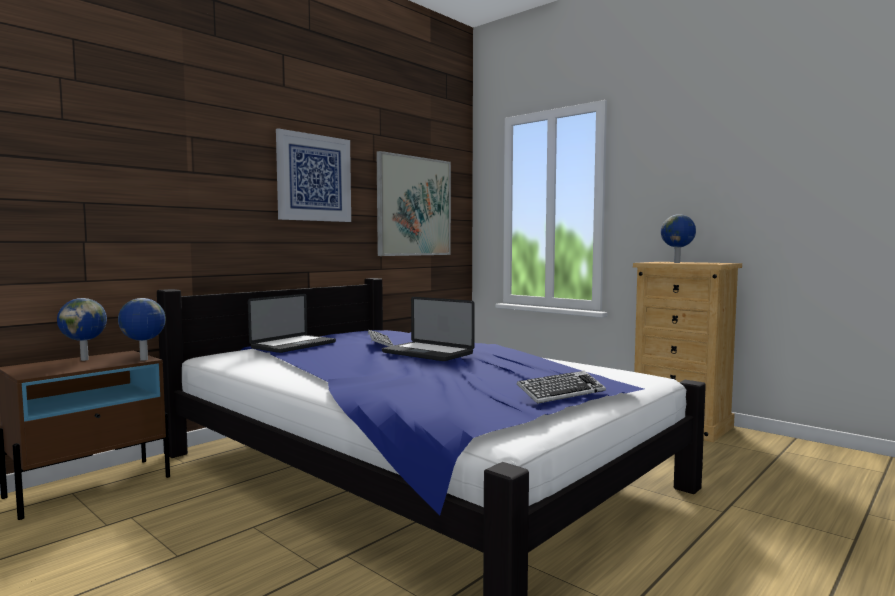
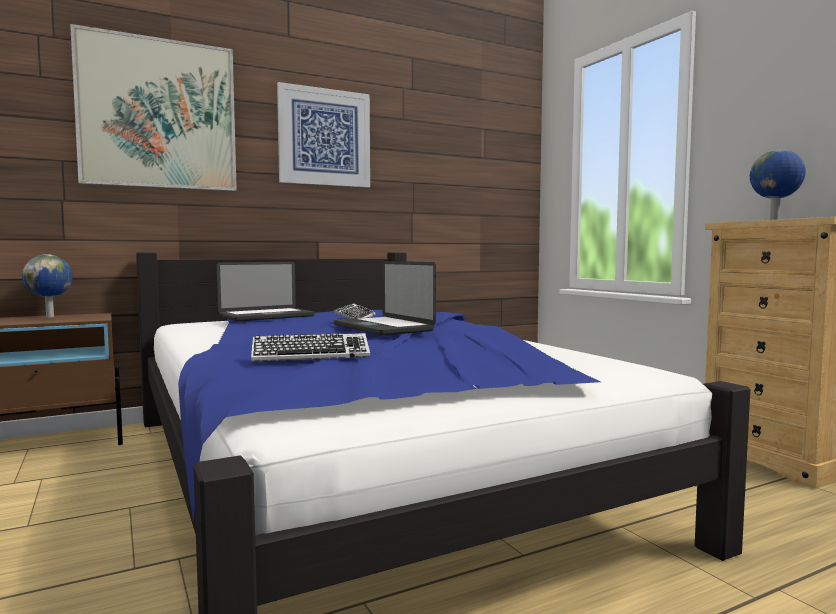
camera: 20 degrees right, 0 degrees up
(143, 360) = (94, 319): globe -> none
(414, 206) = (456, 172): picture -> picture (158, 114)
(561, 393) = (450, 375): keyboard -> keyboard (311, 355)

